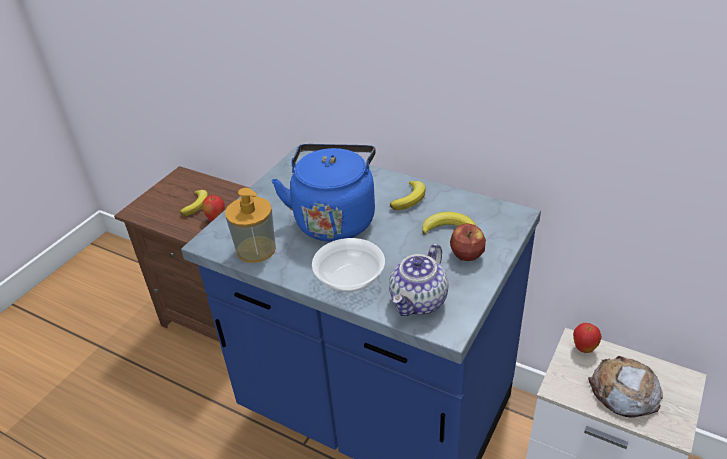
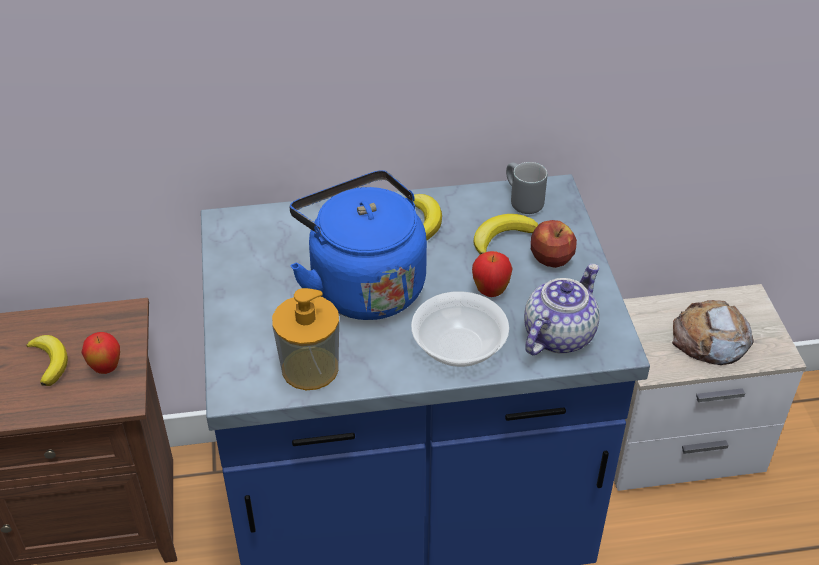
camera: 40 degrees left, 5 degrees up
(419, 302) = (558, 334): teapot -> teapot turned 135 degrees counterclockwise
(484, 212) = (520, 201): none -> grey mug
(584, 349) = (642, 314): apple -> apple (490, 291)

